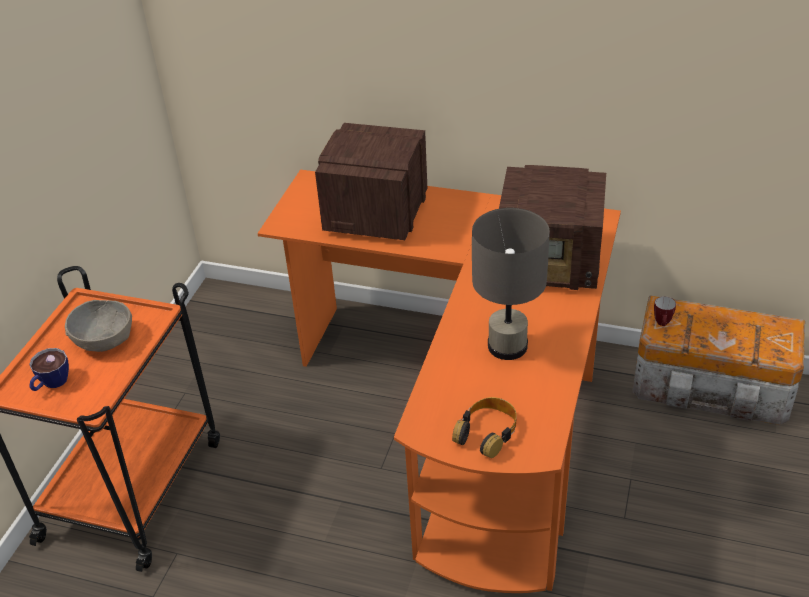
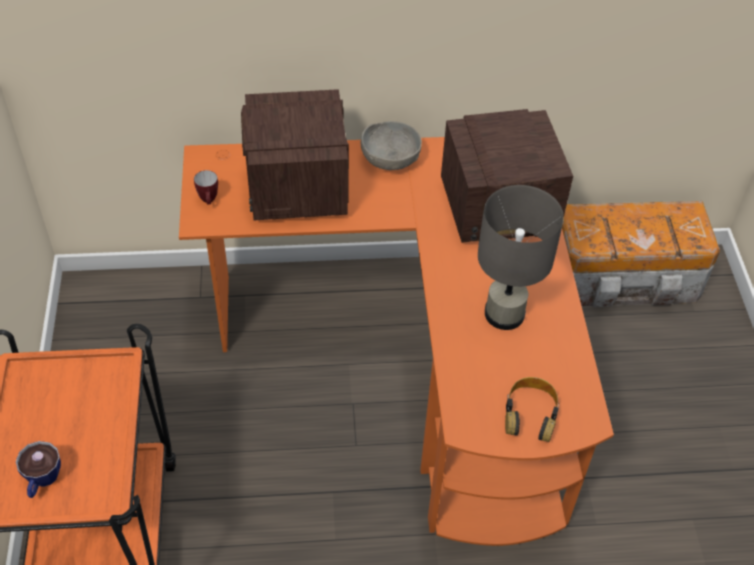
camera: 25 degrees left, 10 degrees up
(105, 339) = (74, 410): grey bowl -> grey bowl (390, 158)
(662, 324) = (584, 234): mug -> mug (209, 201)

